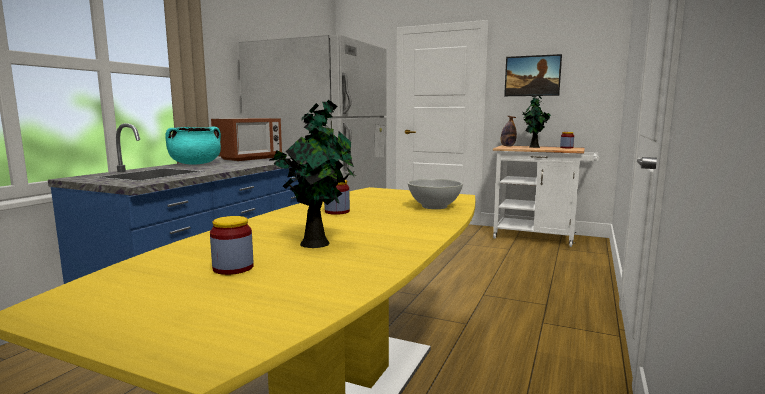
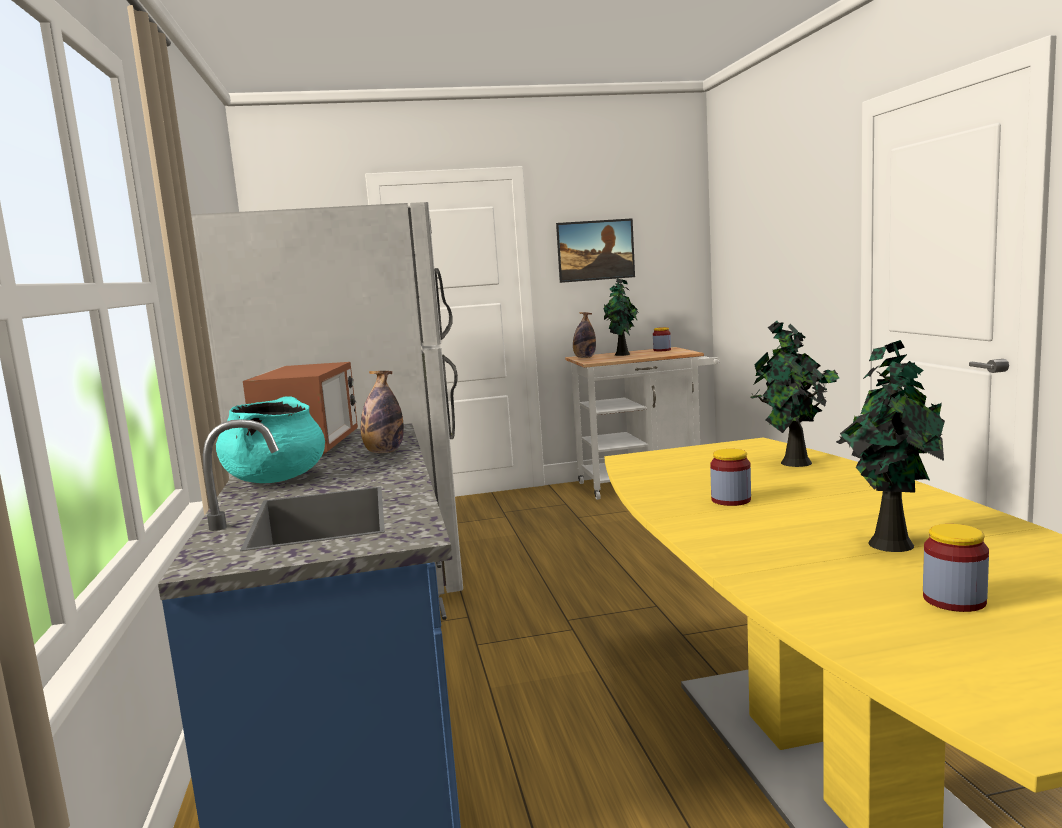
camera: 35 degrees left, 0 degrees up
(259, 163) = (384, 452): none -> bottle
(434, 206) = (794, 463): white bowl -> potted plant

